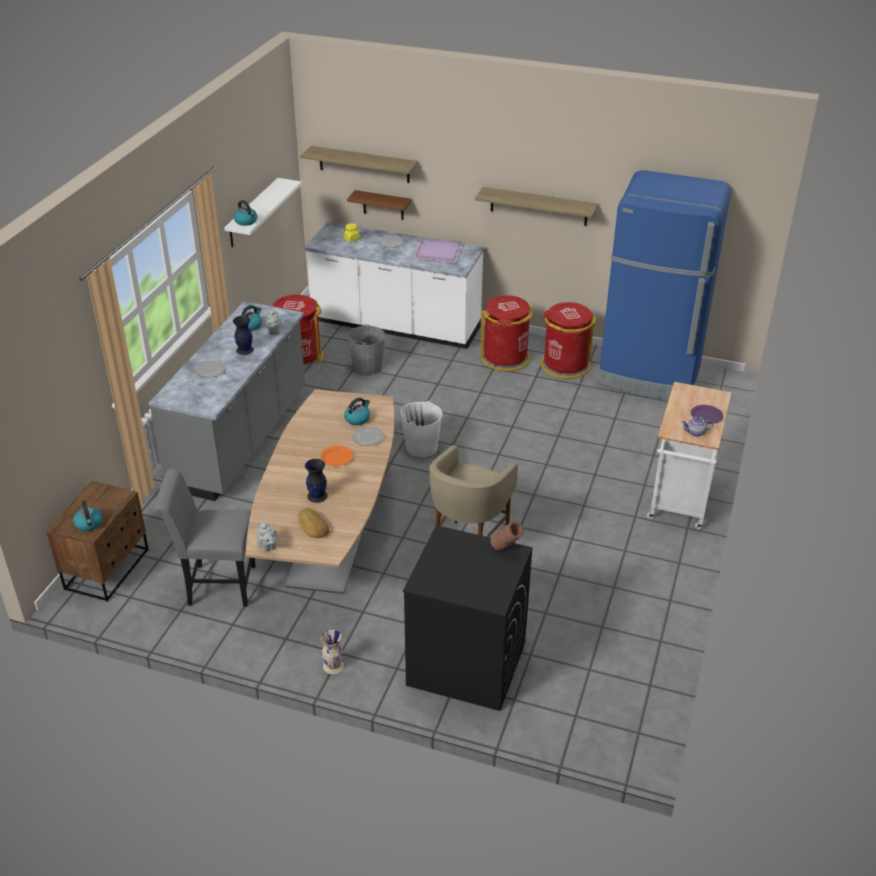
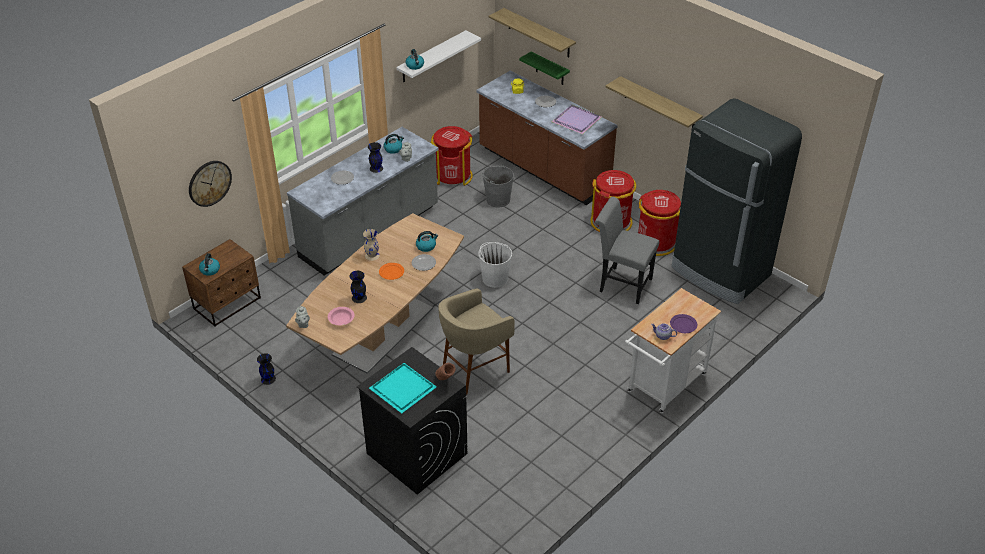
camera: 25 degrees right, 5 degrees up
(61, 405) = (209, 183): none -> wall clock
(216, 585) = (288, 338): grey chair -> grey chair (621, 284)
(220, 640) = (268, 379): none -> black vase
(312, 526) = (341, 319): bread -> pink bowl
(333, 666) = (328, 422): beige vase -> beige vase (372, 256)
(383, 205) = (549, 69): brown shelf -> green shelf
(395, 326) = (543, 169): white counter -> brown counter
(463, 576) = (402, 390): none -> turquoise tray
(650, 376) = (720, 272): blue fridge -> black fridge

